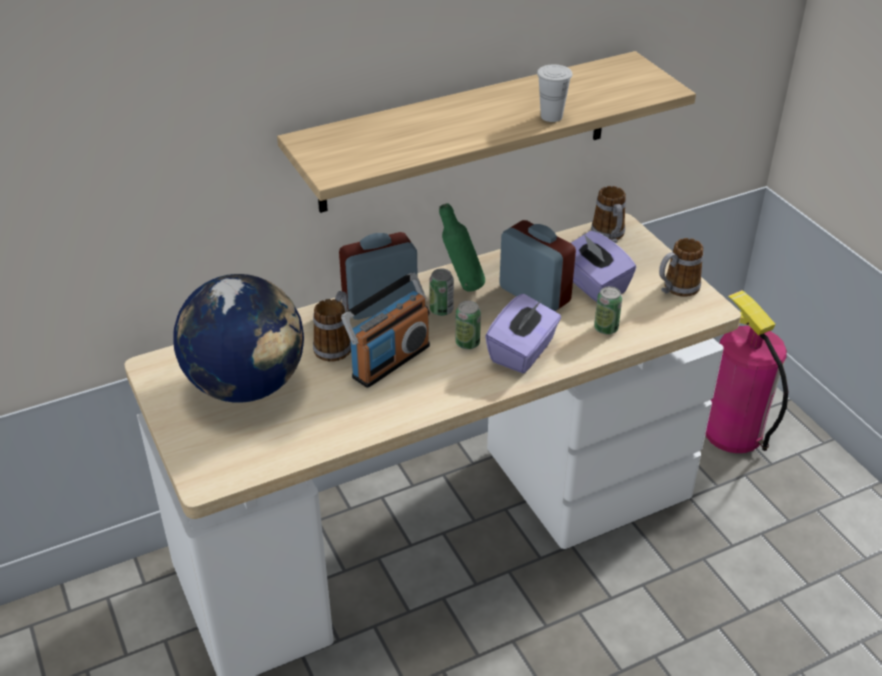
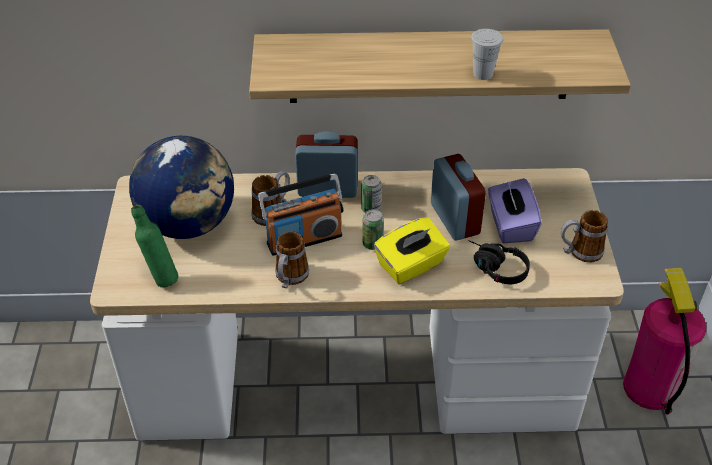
camera: 25 degrees right, 5 degrees up
(461, 286) = (401, 193): green bottle -> green bottle (160, 277)
(522, 352) = (411, 266): purple tissue box -> yellow tissue box
(606, 328) = (494, 268): can -> black headphones
(609, 237) = (554, 186): mug -> mug (290, 279)

